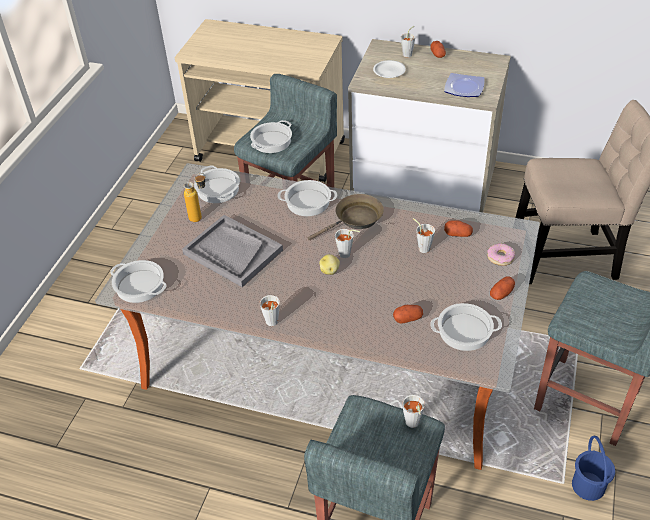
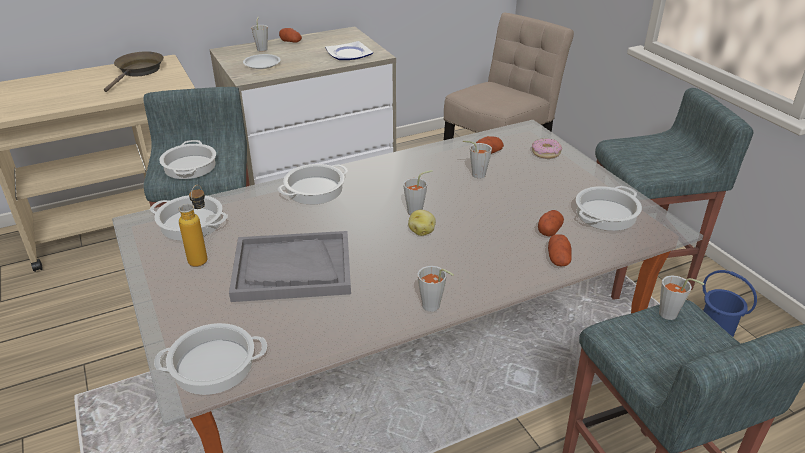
camera: 45 degrees left, 10 degrees down
(355, 219) = (383, 182): brown frying pan -> brown frying pan (138, 71)
(501, 294) = (587, 175): potato -> potato (558, 259)

